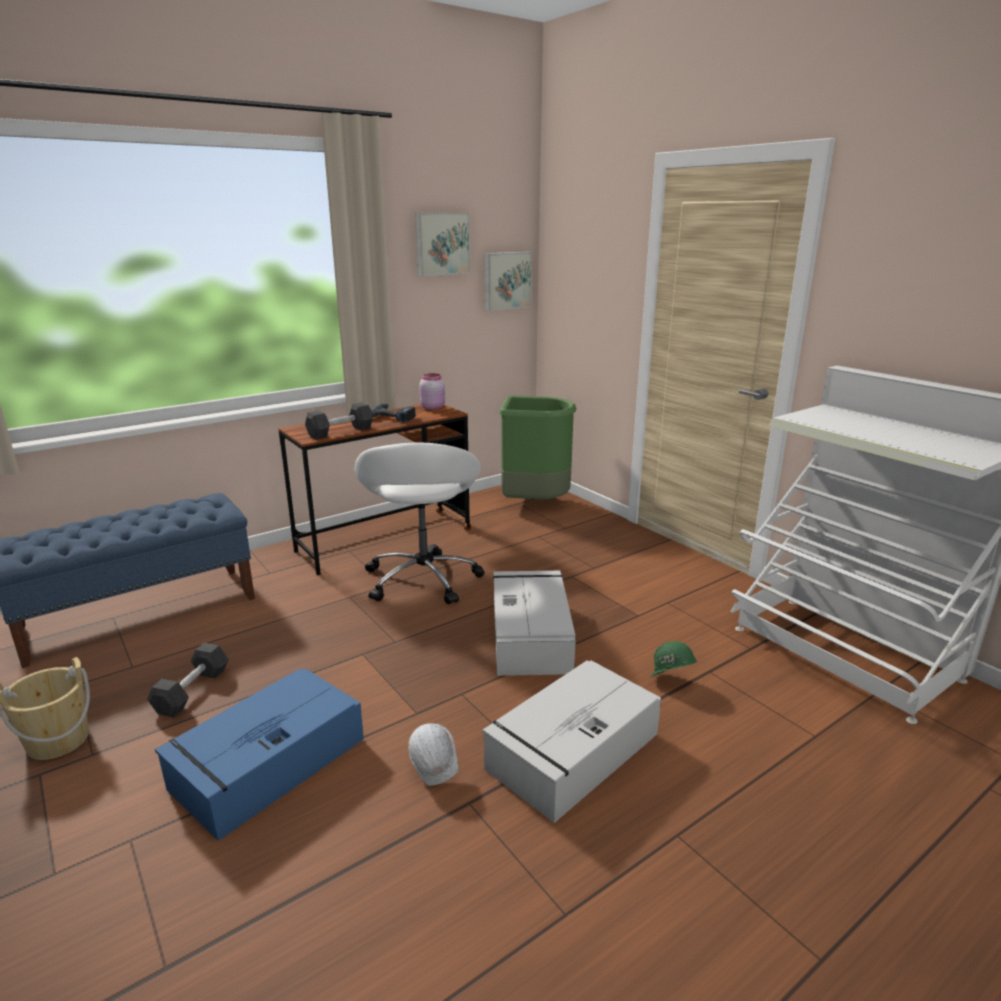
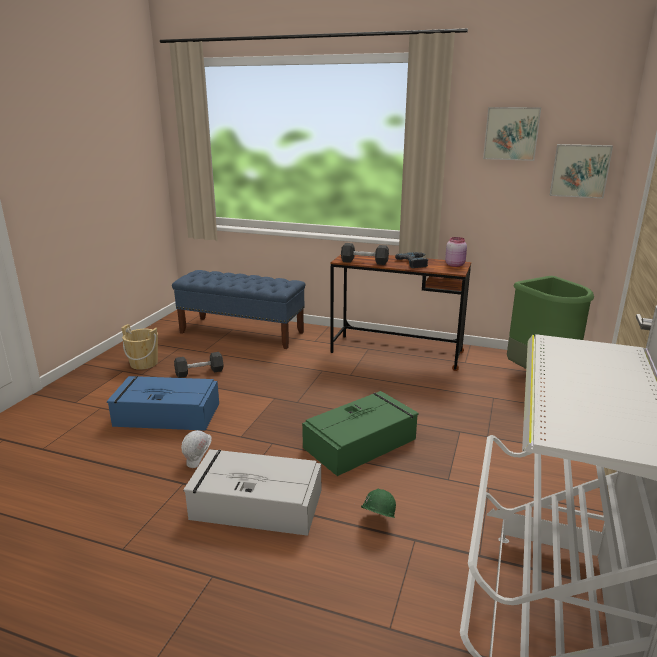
camera: 55 degrees right, 0 degrees up
(422, 581) = (369, 383): white office chair -> none
(530, 634) = (361, 442): grey storage box -> green storage box

